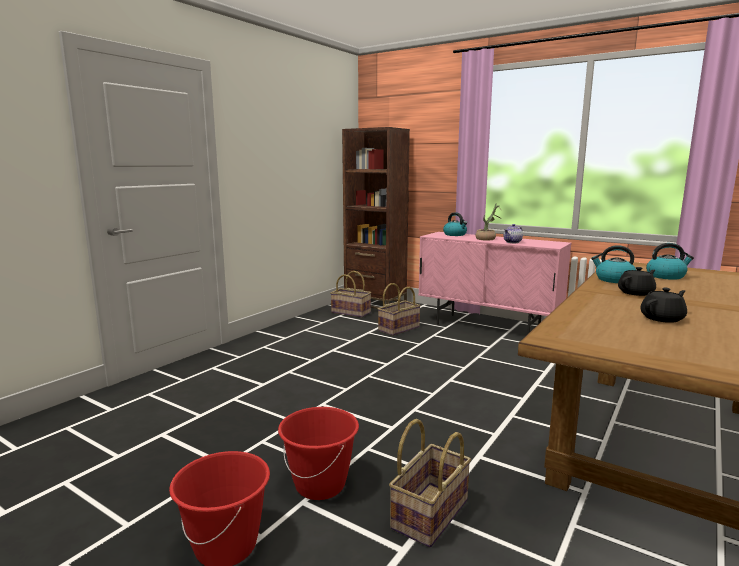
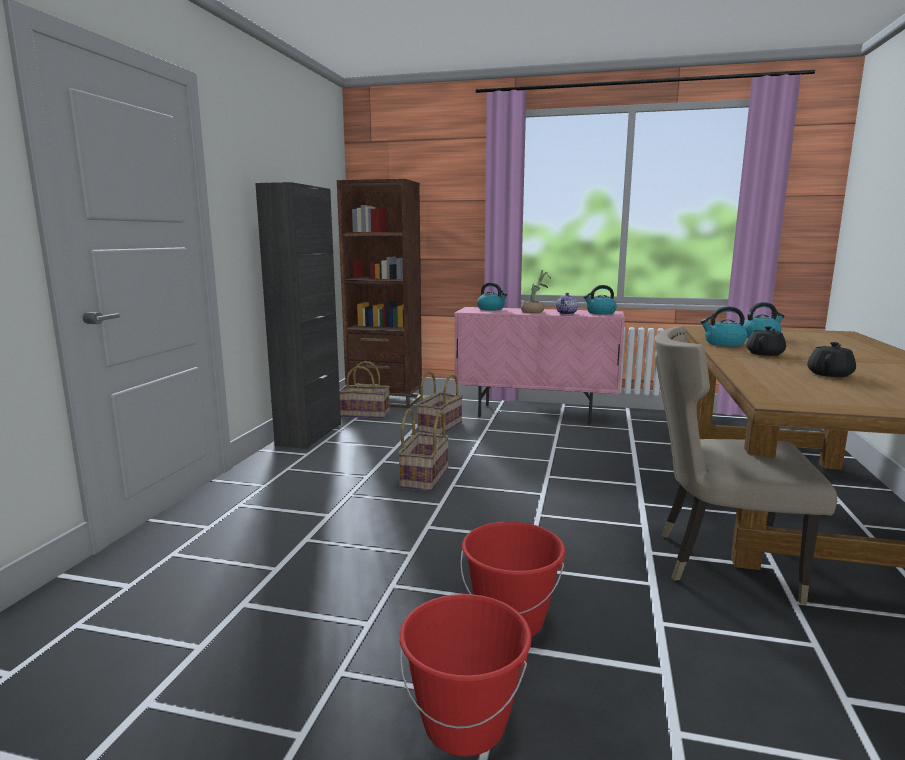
camera: 20 degrees left, 0 degrees up
(298, 323) = (309, 434): none -> black cabinet
(429, 513) = (655, 624): basket -> basket (423, 477)
(535, 476) = (719, 561): none -> beige chair
(545, 243) = (600, 313): none -> kettle

